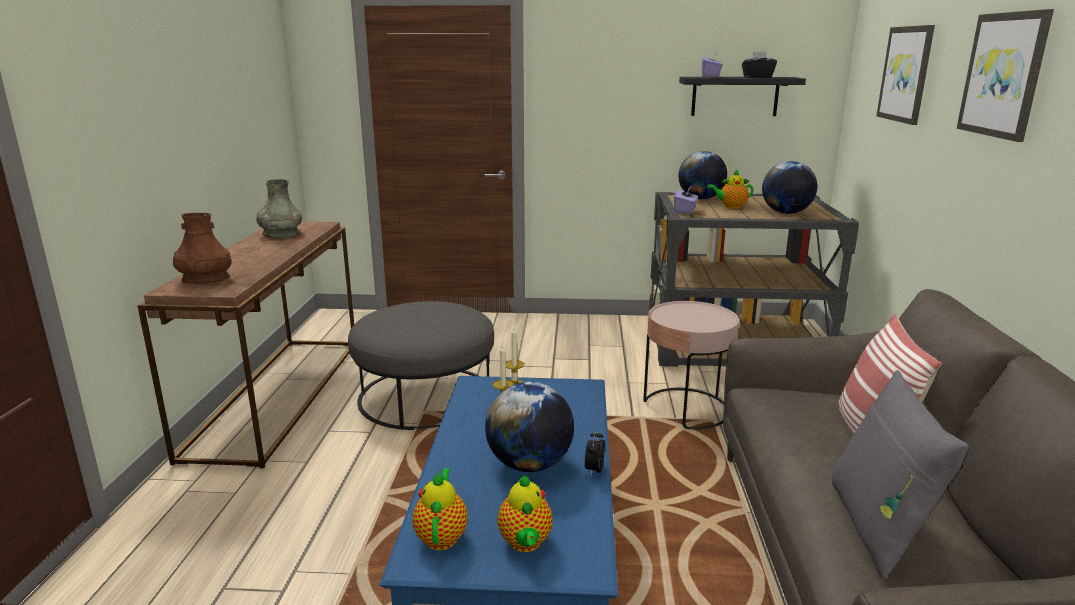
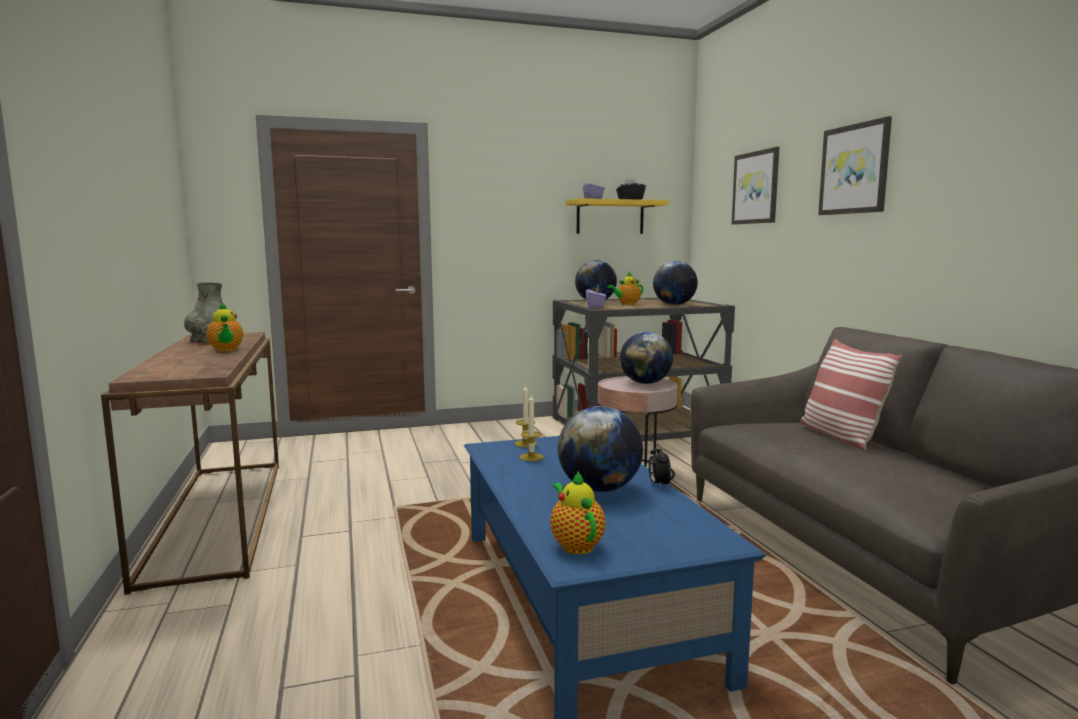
camera: 20 degrees left, 10 degrees down
(206, 279) = (171, 369): brown vase -> none
(426, 396) = (387, 495): grey ottoman -> none
(525, 544) = (656, 536): teapot -> teapot (226, 350)
(705, 315) = (645, 383): none -> globe
(735, 96) = (610, 217): black shelf -> yellow shelf
(877, 528) = (906, 482): grey pillow -> none

